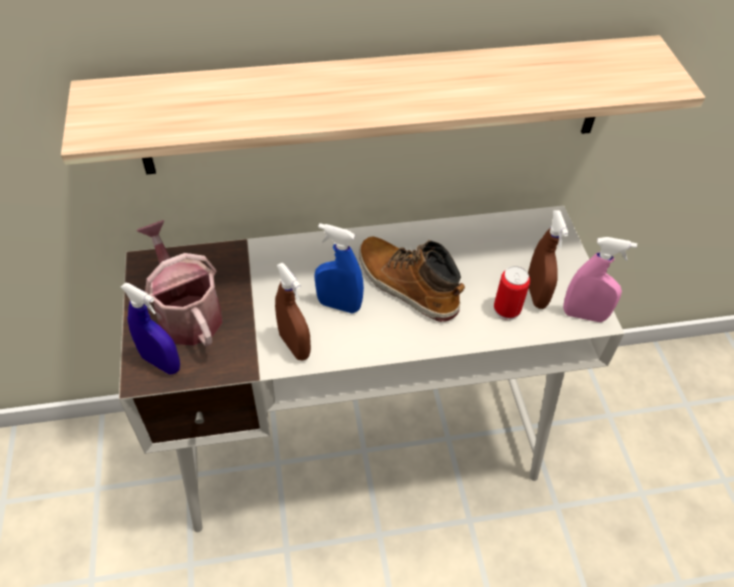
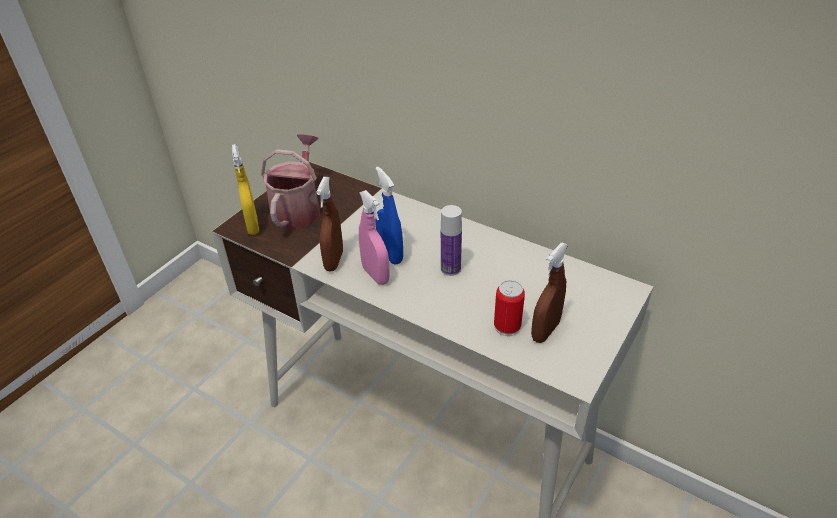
camera: 45 degrees right, 10 degrees down
(161, 362) = (253, 226): blue spray bottle -> yellow spray bottle
(377, 106) = (487, 107): shelf -> none
(406, 285) = (450, 269): boot -> bottle
(584, 315) = (569, 368): pink spray bottle -> pink spray bottle (375, 275)

